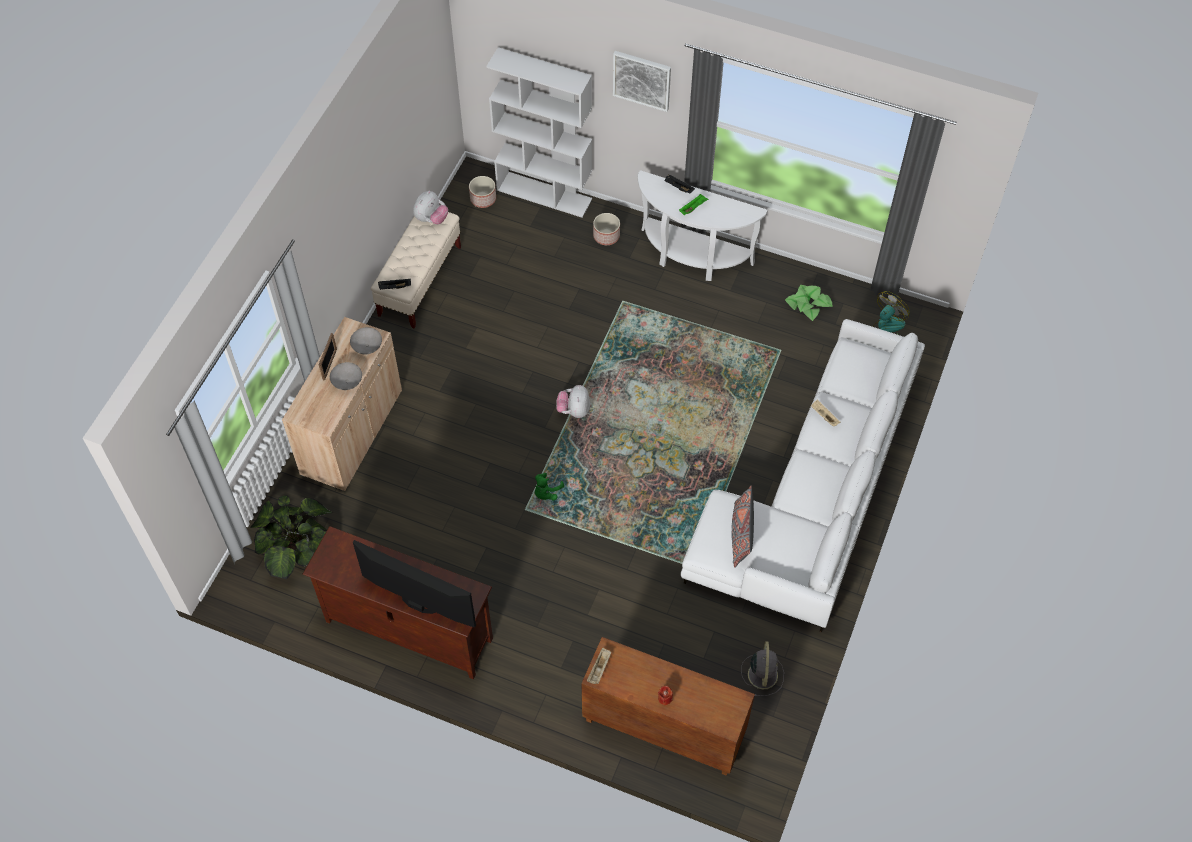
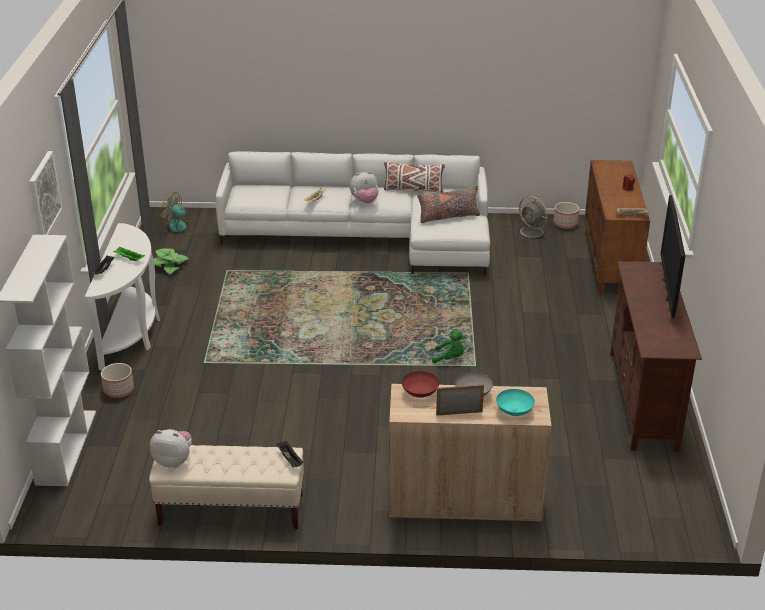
camera: 110 degrees left, 25 degrees down
(296, 547) = (622, 497): potted plant -> none
(310, 401) = (514, 412): none -> turquoise bowl
(366, 347) = (420, 394): grey bowl -> red bowl
(482, 199) = (84, 493): planter -> planter (565, 224)
(574, 410) = (351, 362): plush toy -> plush toy (365, 201)
(762, 673) = (532, 232): grey fan -> grey fan turned 120 degrees counterclockwise
(822, 523) = (413, 190): none -> white pillow

